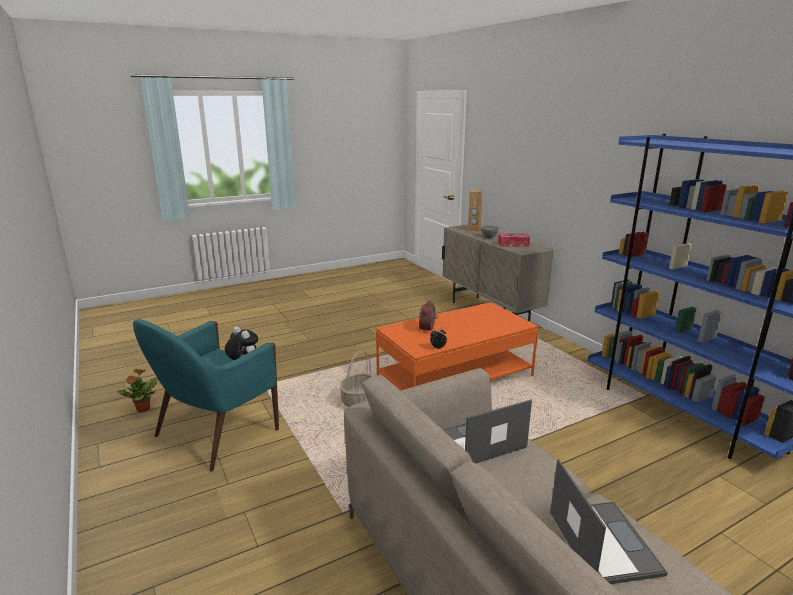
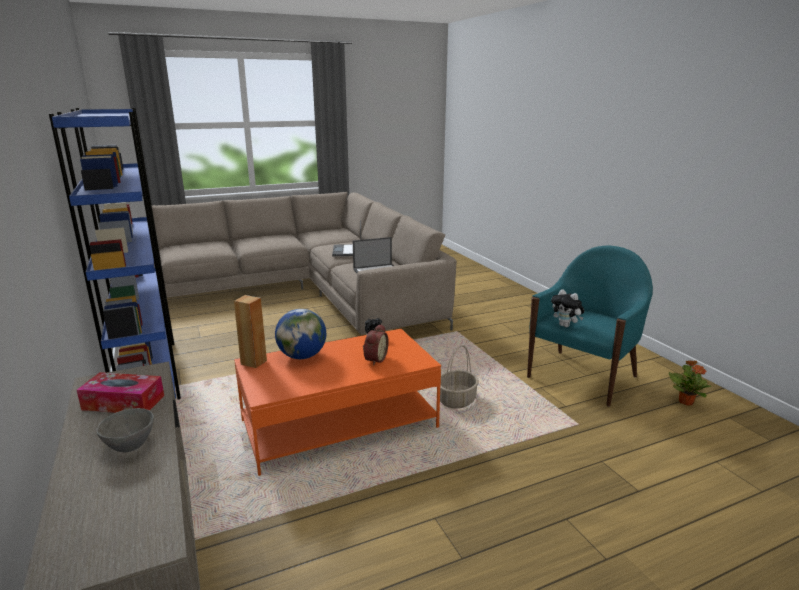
camera: 175 degrees left, 0 degrees up
(474, 230) = (106, 514): brown speaker -> brown speaker (254, 362)
(487, 329) = (302, 356): none -> globe

